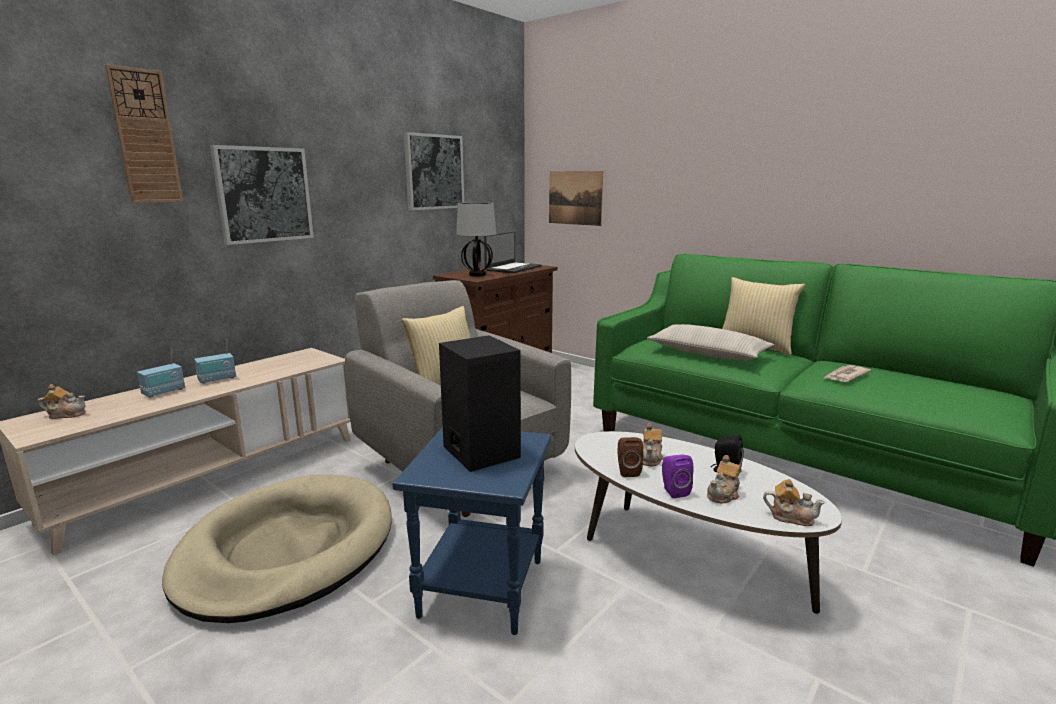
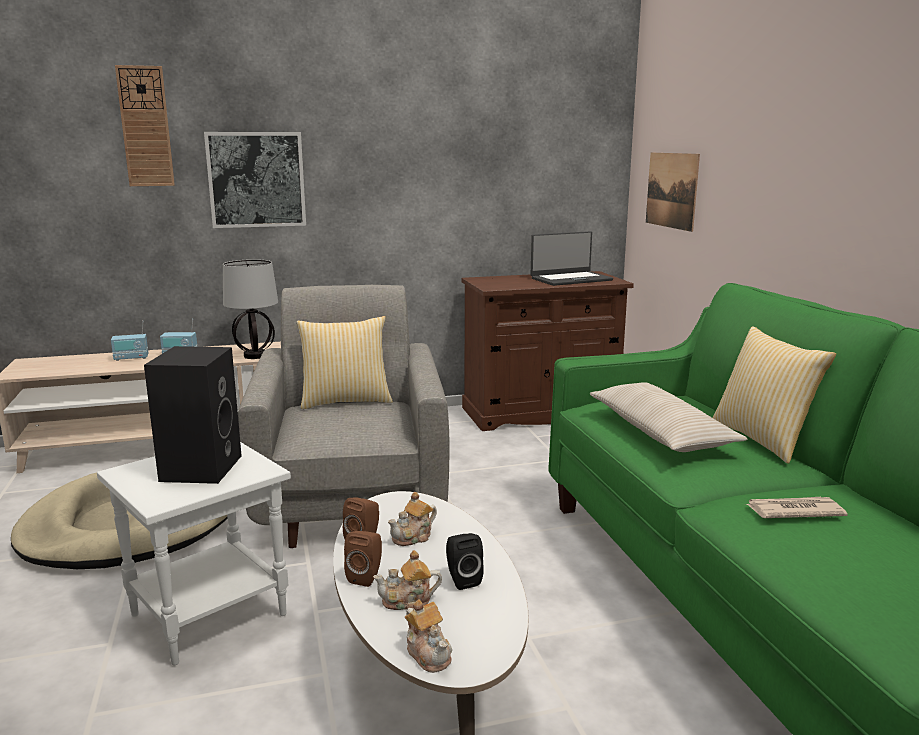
camera: 35 degrees right, 0 degrees up
(66, 414) = (54, 362): teapot -> none
(434, 172) = (475, 154): picture -> none
(477, 275) = (506, 283): table lamp -> table lamp (254, 356)
(480, 586) = (209, 613): blue side table -> white side table
(673, 491) = (366, 576): purple speaker -> brown speaker

